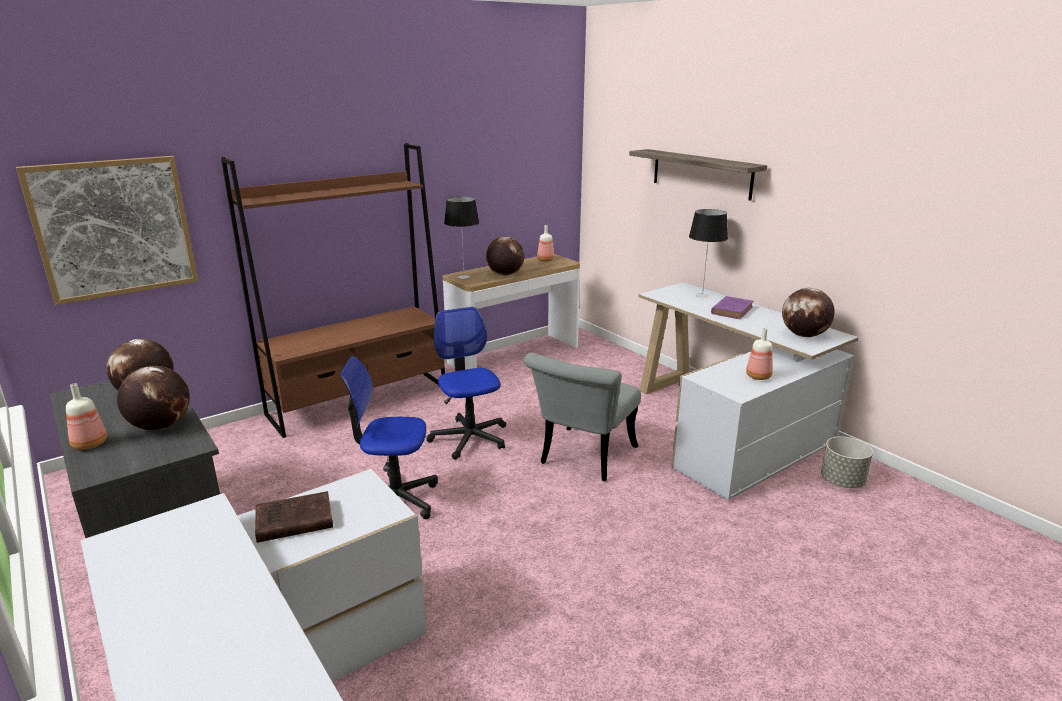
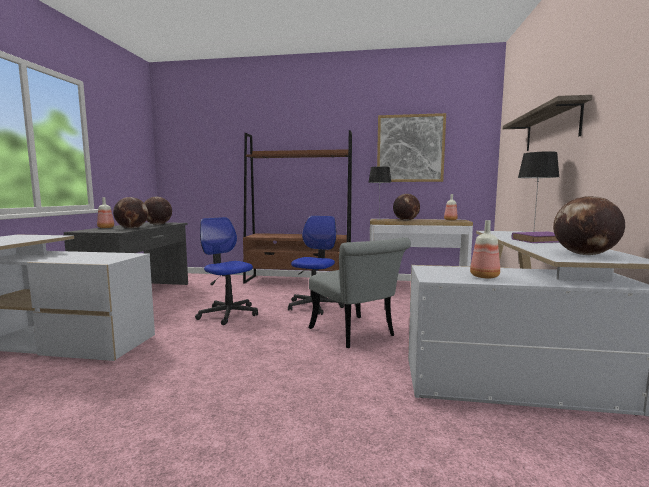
camera: 45 degrees right, 15 degrees down
(114, 228) = (204, 165): picture -> picture (410, 148)
(292, 521) = (79, 255): brown book -> none
(583, 458) = (356, 334): grey chair -> grey chair turned 105 degrees counterclockwise
(842, 482) = (595, 450): grey planter -> none

